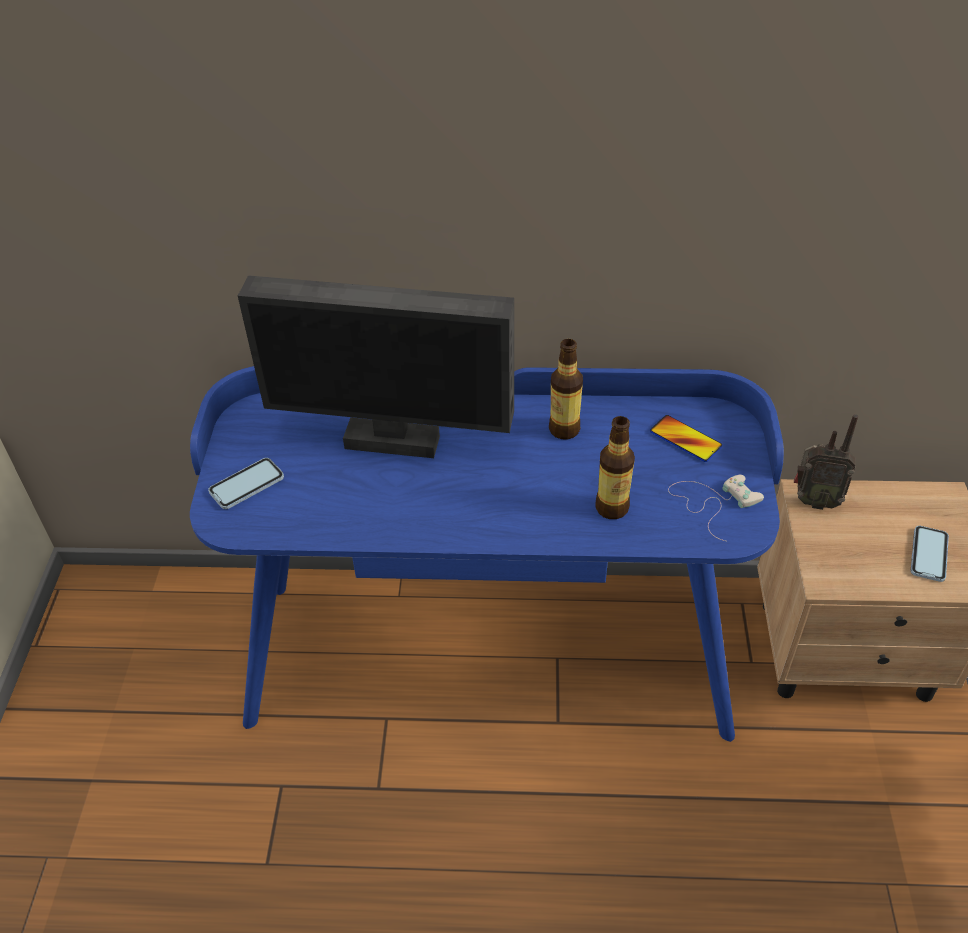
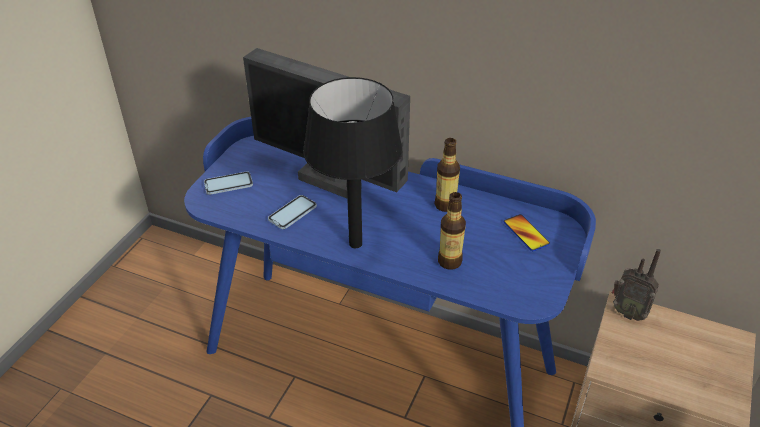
camera: 20 degrees right, 5 degrees down
(475, 520) = (355, 243): none -> black table lamp
(713, 502) = (522, 278): white game controller -> none
(928, 555) = (699, 375): phone -> phone (292, 213)

